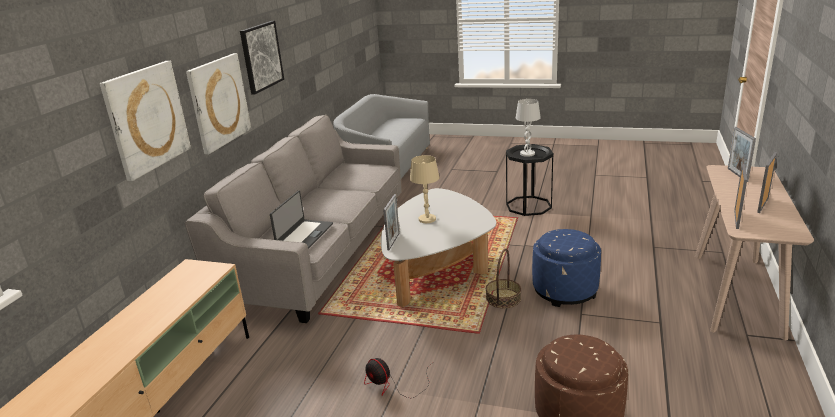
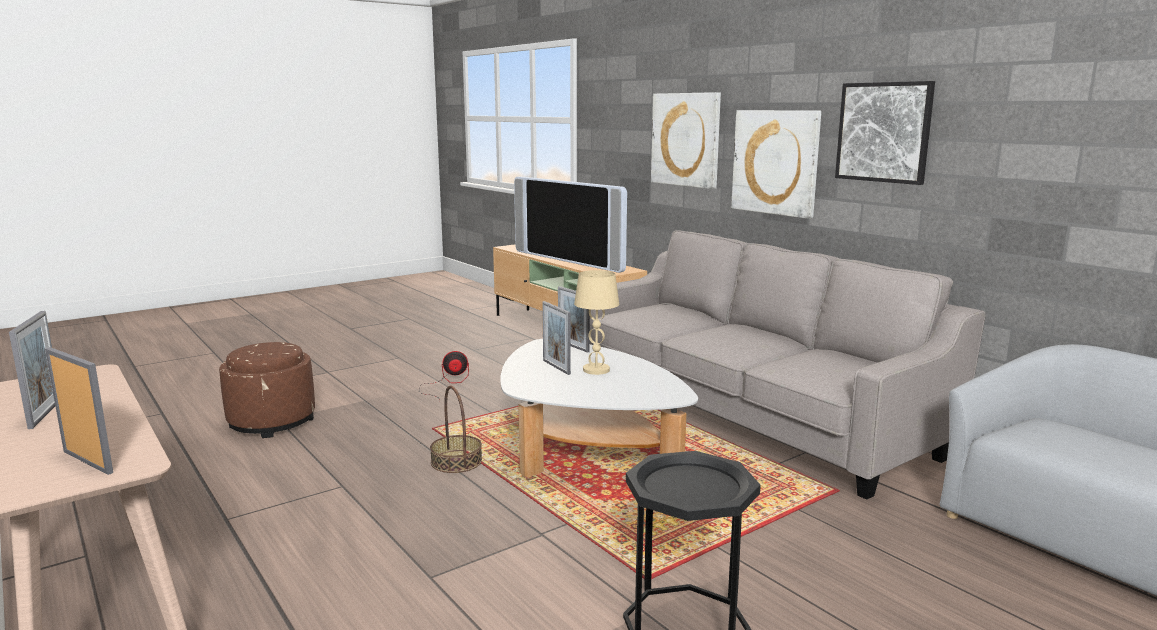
camera: 125 degrees right, 10 degrees down
(150, 316) = (570, 260): none -> television
(304, 235) = (652, 316): laptop -> none
(527, 153) = (698, 486): white table lamp -> none
(565, 290) = (392, 501): blue ottoman -> none
(736, 219) = (102, 382): picture frame -> picture frame (556, 367)

